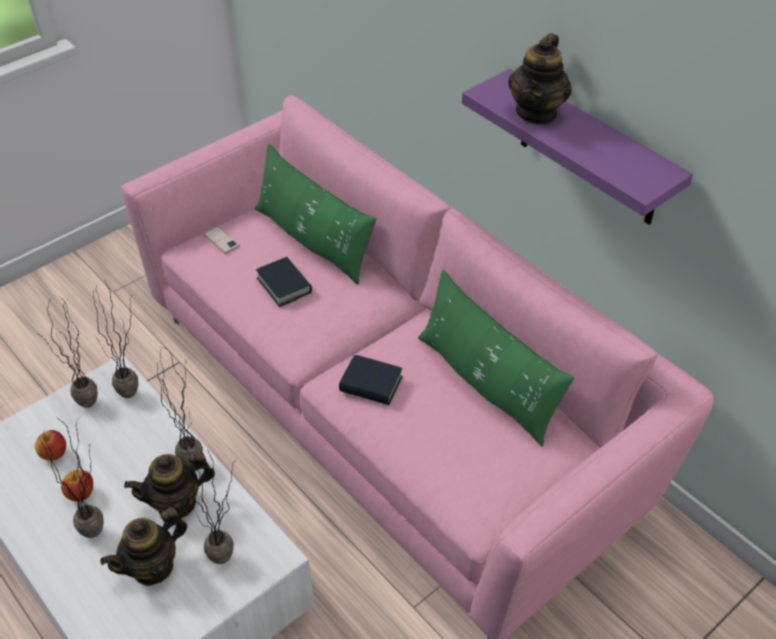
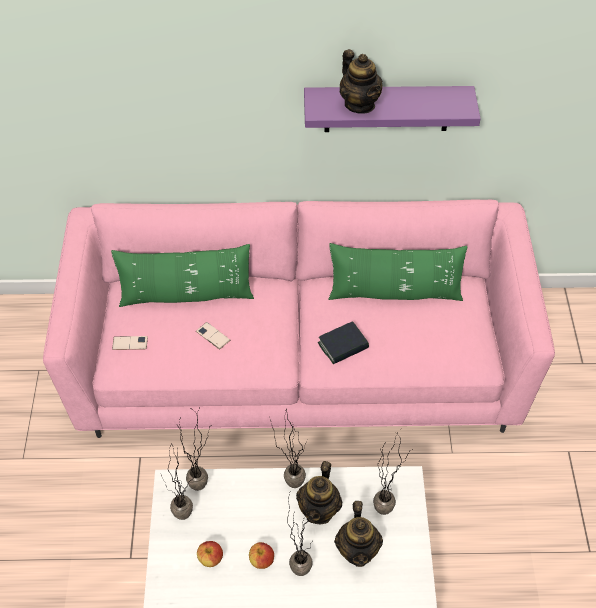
camera: 50 degrees left, 5 degrees up
(284, 285) = (213, 336): book -> phone

